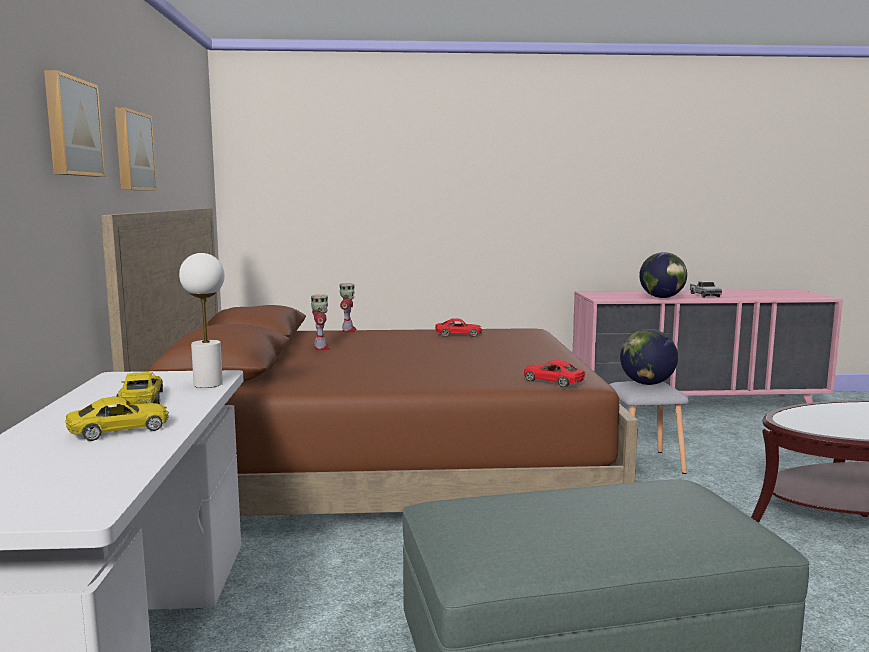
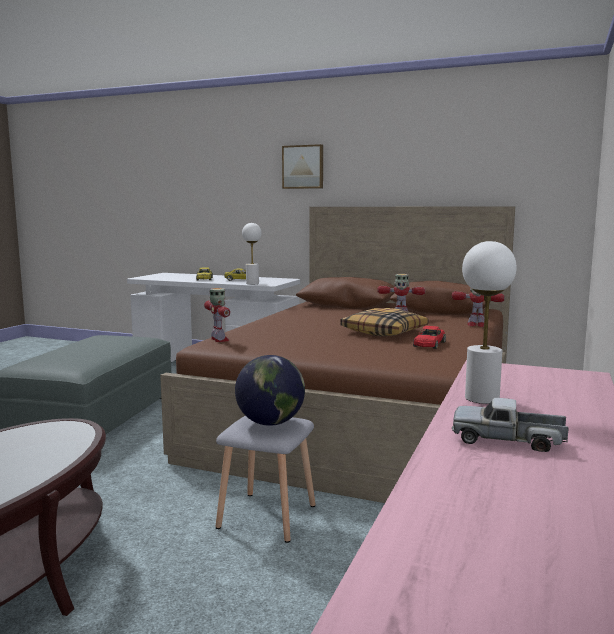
camera: 115 degrees right, 0 degrees up
(132, 151) = (376, 171): picture -> none
(422, 346) = (384, 332): none -> pillow
(553, 381) = (219, 340): red toy car -> toy robot
(661, 297) = (482, 398): globe -> white table lamp

